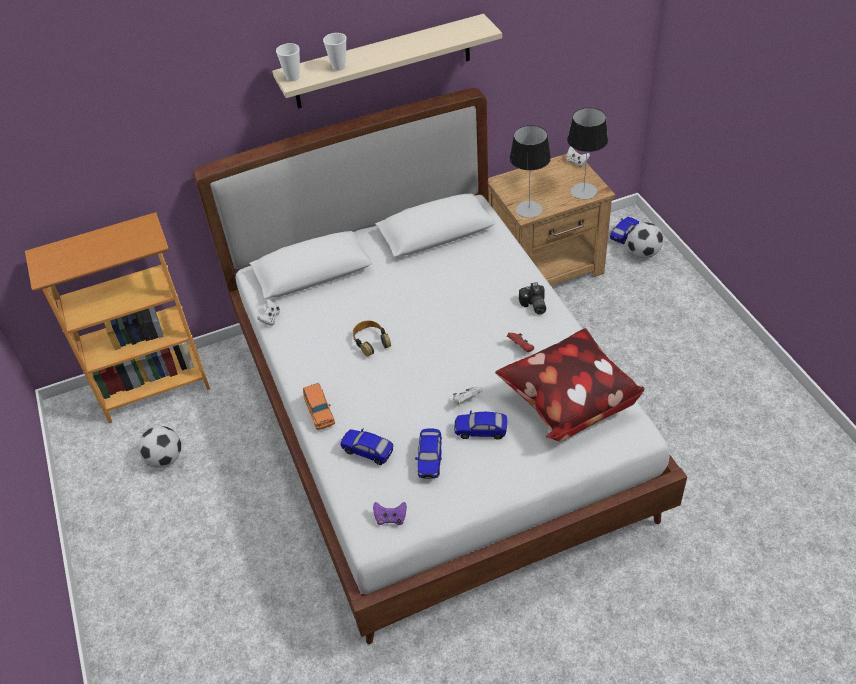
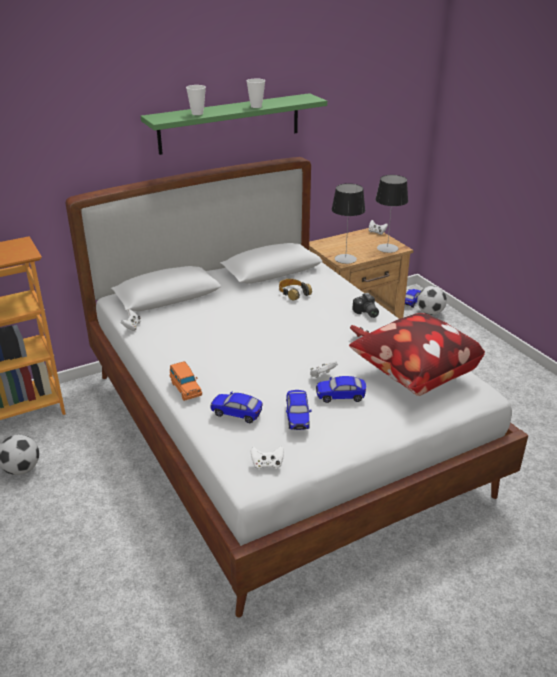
camera: 10 degrees left, 15 degrees down
(292, 77) = (159, 118): cup -> cup (256, 106)
(371, 341) = (227, 338): headphones -> headphones (293, 293)
(383, 62) = (230, 123): beige shelf -> green shelf
(390, 518) = (267, 464): purple game controller -> white game controller

